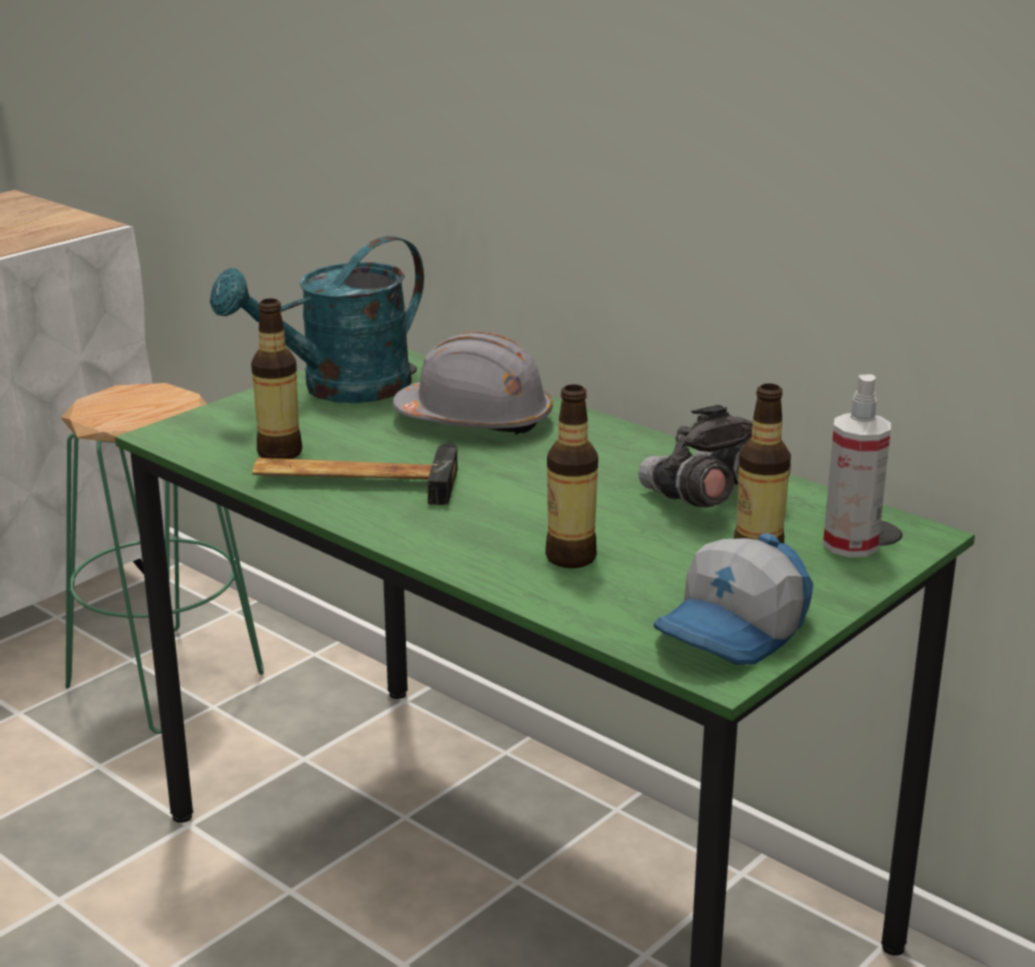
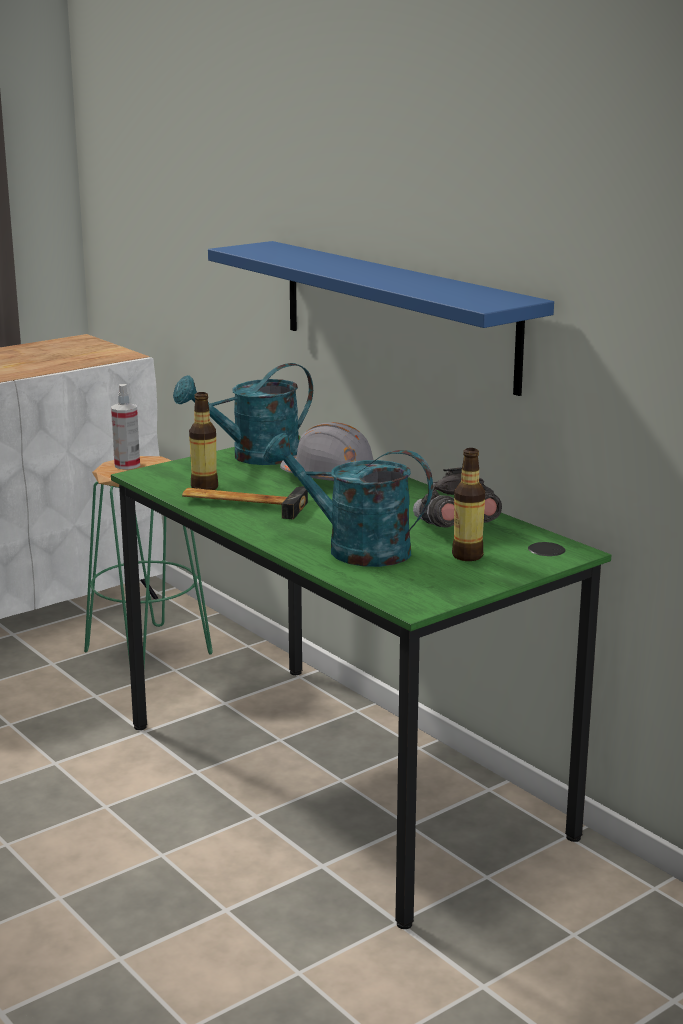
camera: 10 degrees right, 5 degrees down
(566, 152) = (397, 313): none -> blue shelf
(571, 557) = (354, 549): bottle -> turquoise watering can
(735, 632) = (432, 590): cap -> none
(850, 544) = (528, 553): spray bottle -> spray bottle (127, 465)

